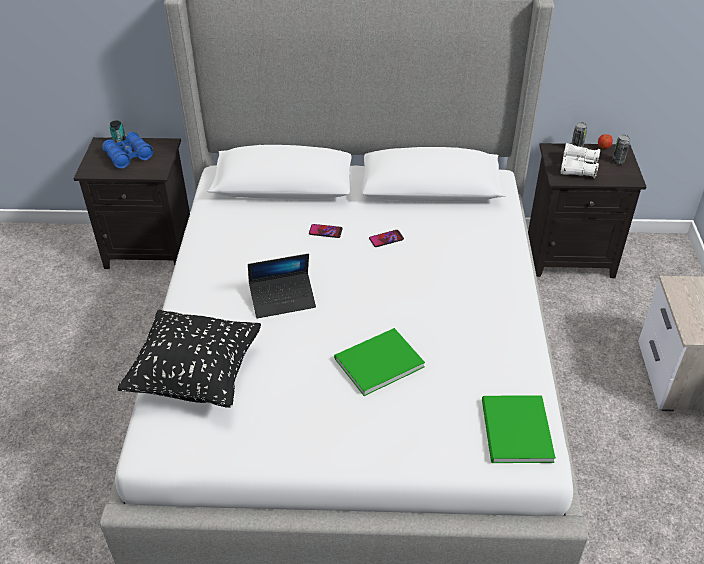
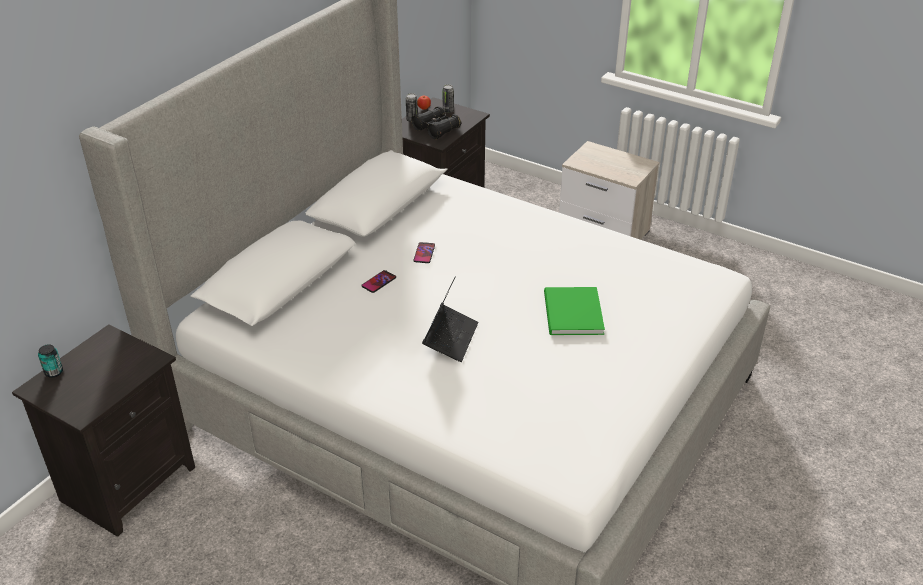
camera: 60 degrees left, 5 degrees down
(129, 156) = (94, 373): blue binoculars -> none
(196, 377) = (507, 424): black pillow -> none
(514, 432) = (691, 277): green book -> none
(578, 168) = (436, 129): white binoculars -> black binoculars

